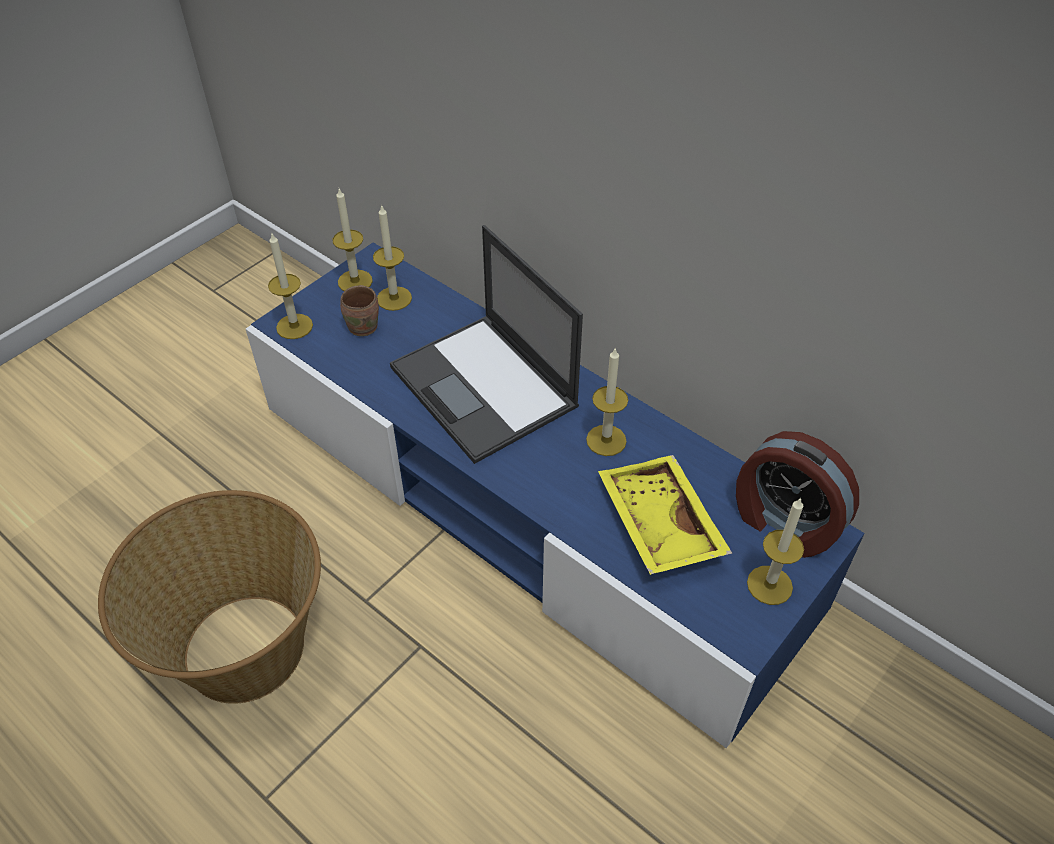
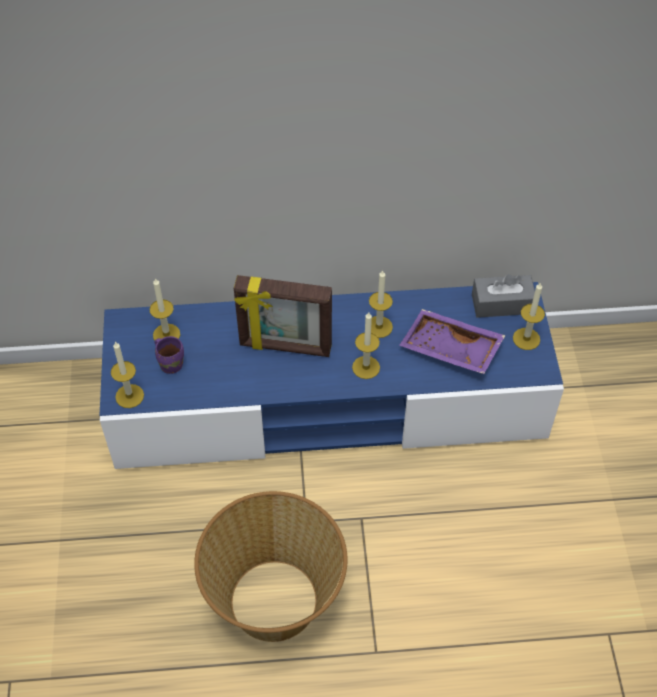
camera: 45 degrees left, 5 degrees up
(355, 281) = (128, 342): candle -> candle (366, 367)
(365, 326) = (171, 363): brown mug -> purple mug
(485, 388) = (285, 347): laptop -> picture frame
(657, 524) = (450, 350): yellow tray -> purple tray
(784, 523) = (502, 304): alarm clock -> grey tissue box

